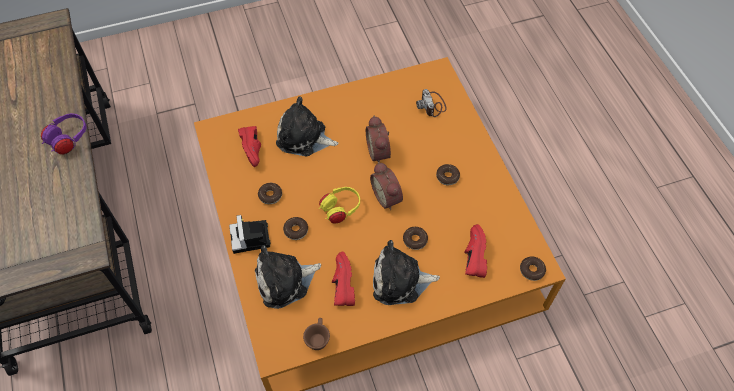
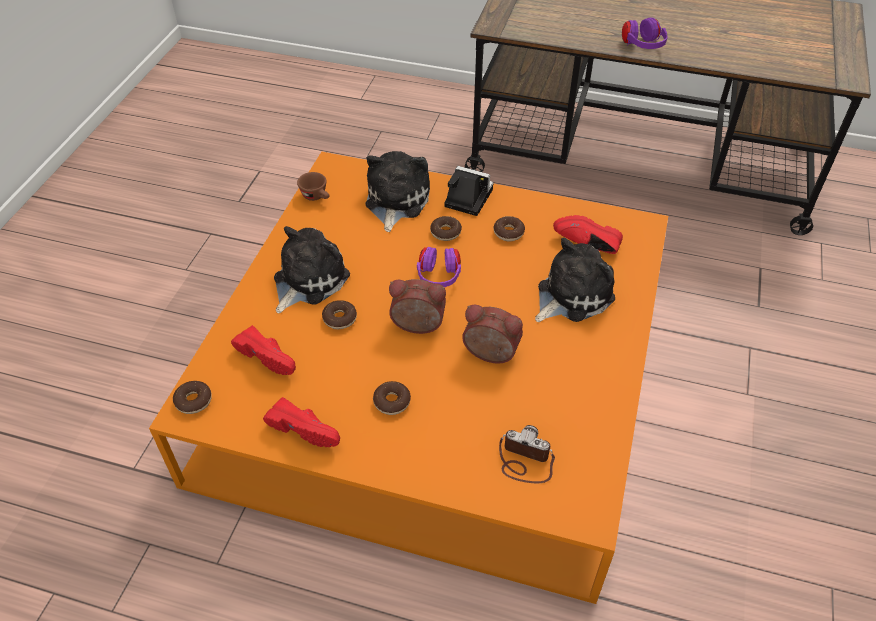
camera: 125 degrees right, 10 degrees down
(340, 209) = (439, 277): yellow headphones -> purple headphones
(340, 284) = (351, 235): red shoe -> red shoe (306, 428)

